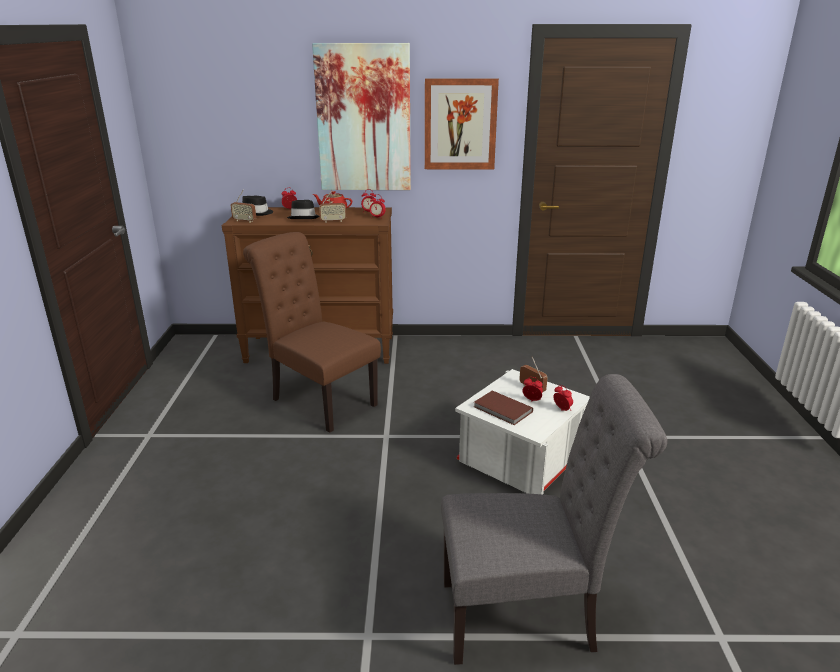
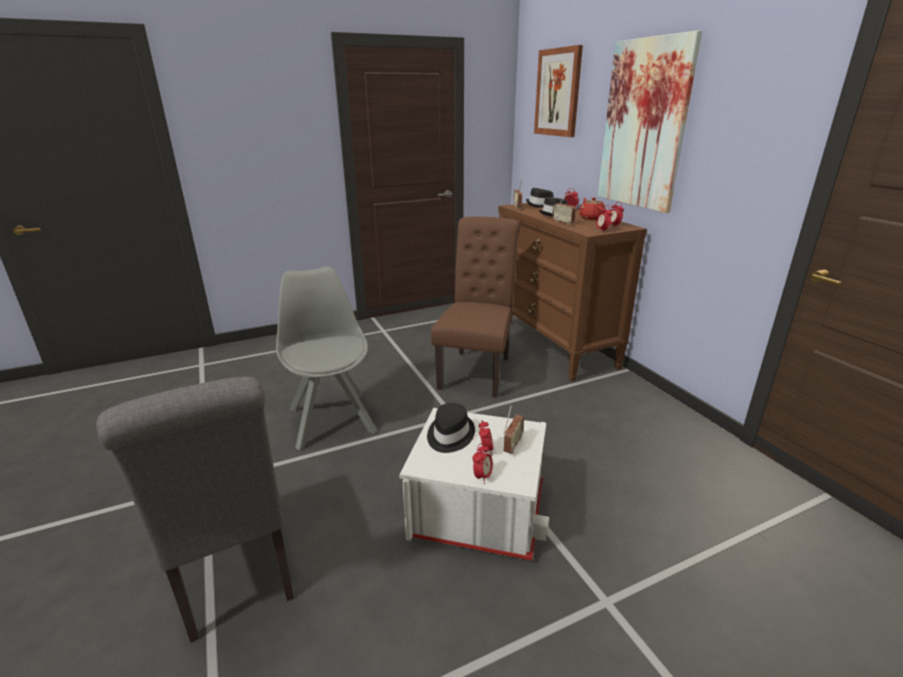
camera: 65 degrees right, 0 degrees up
(318, 514) = (331, 418): none -> grey chair
(460, 124) = (736, 138): picture -> picture (558, 93)
(502, 410) = (449, 435): brown book -> black hat

